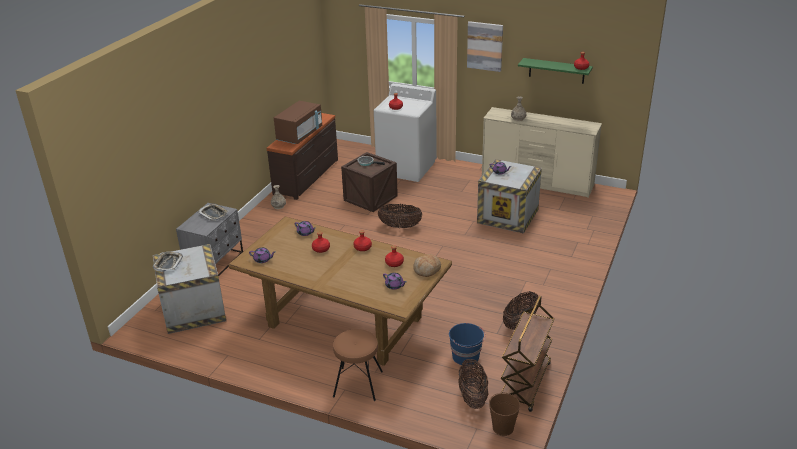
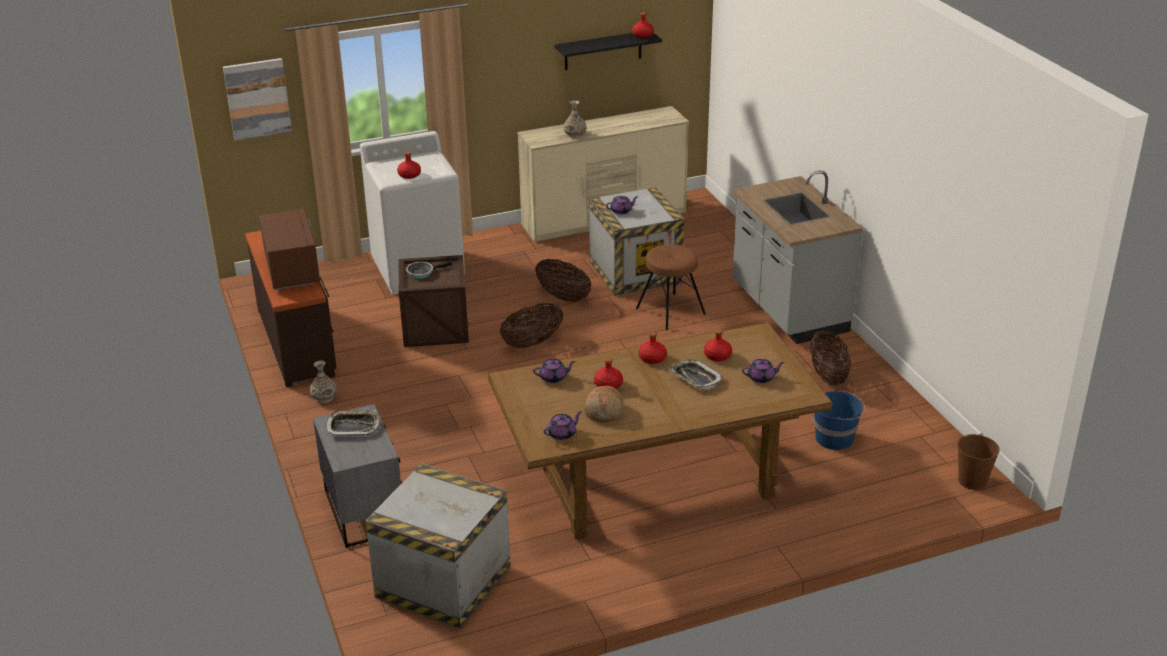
camera: 45 degrees left, 0 degrees up
(168, 263) = (411, 517): tray -> tray (695, 378)
(358, 384) = (780, 531): brown stool -> brown stool (670, 311)
(427, 270) = (763, 344): bread -> bread (604, 411)
(472, 397) = (903, 471): basket -> basket (563, 297)
(485, 46) = (496, 42): picture -> picture (257, 98)
(525, 384) = (926, 429): brown cart -> none
(556, 71) = (603, 50): green shelf -> black shelf
(558, 276) = (787, 310): none -> grey counter

